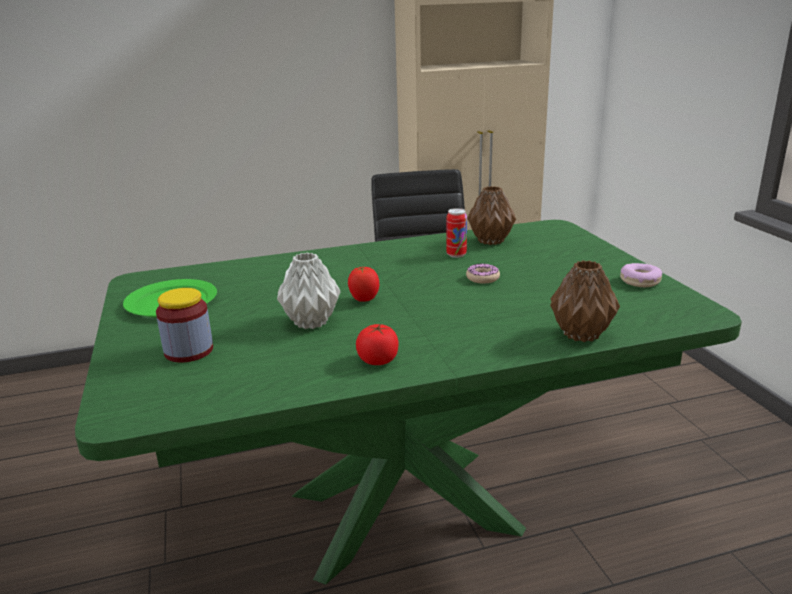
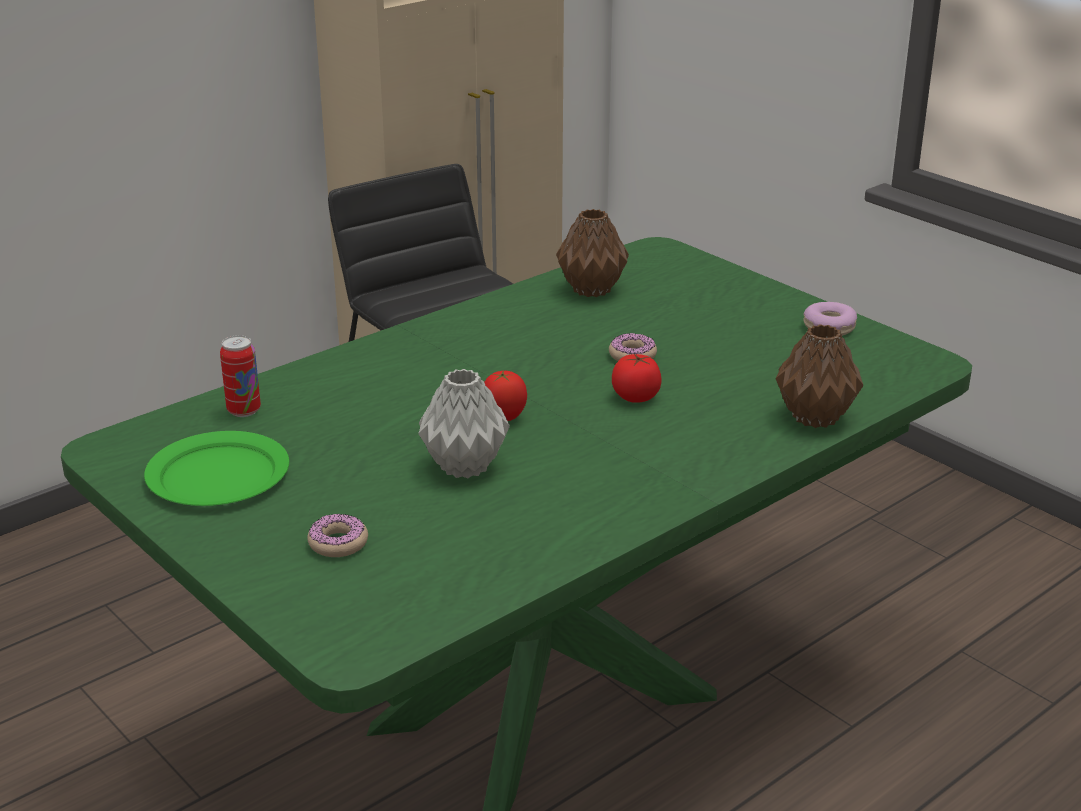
camera: 25 degrees left, 5 degrees up
(189, 351) = (338, 543): jar -> donut
(378, 360) = (606, 502): tomato -> tomato (635, 397)
(456, 255) = (563, 322): can -> can (244, 411)

